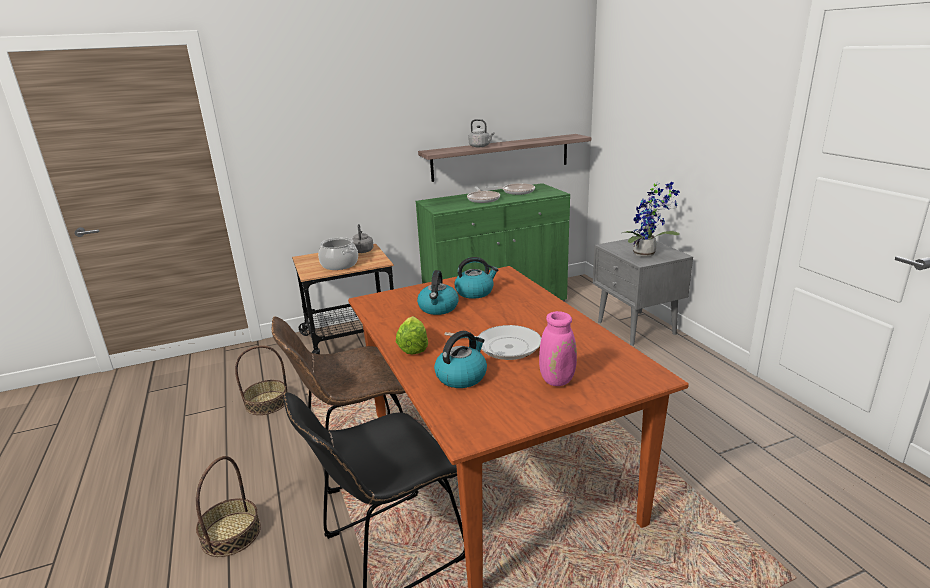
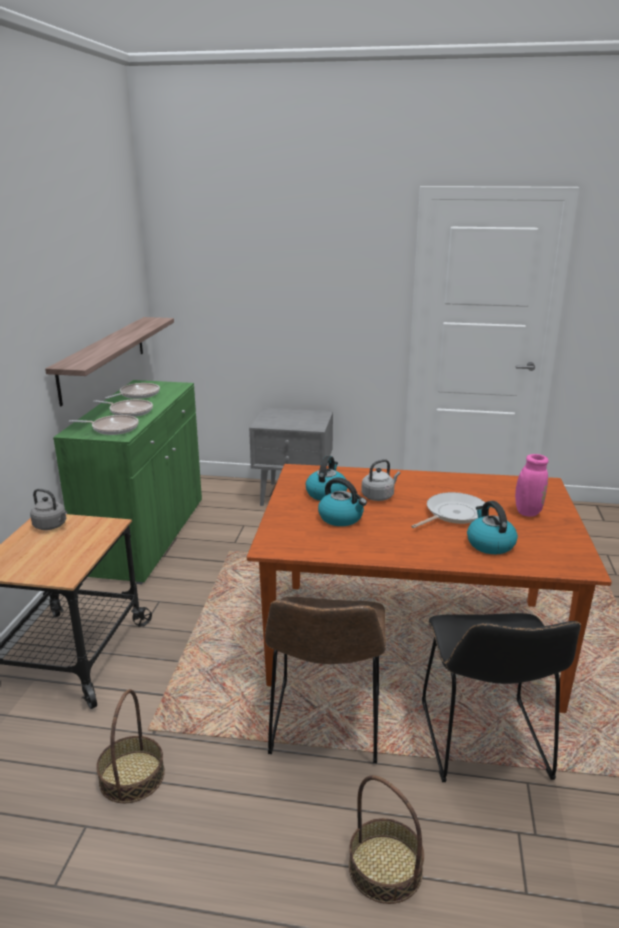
camera: 60 degrees left, 0 degrees up
(339, 265) = (69, 550): cooking pot -> none
(414, 345) = (409, 548): lettuce -> none
(448, 205) = (112, 428): none -> frying pan
(480, 146) = (104, 348): grey kettle -> grey kettle (379, 496)
(647, 254) = (304, 420): potted plant -> none

